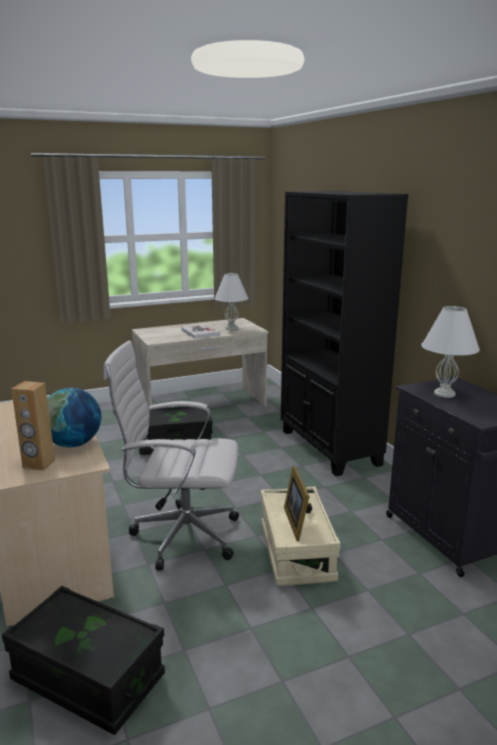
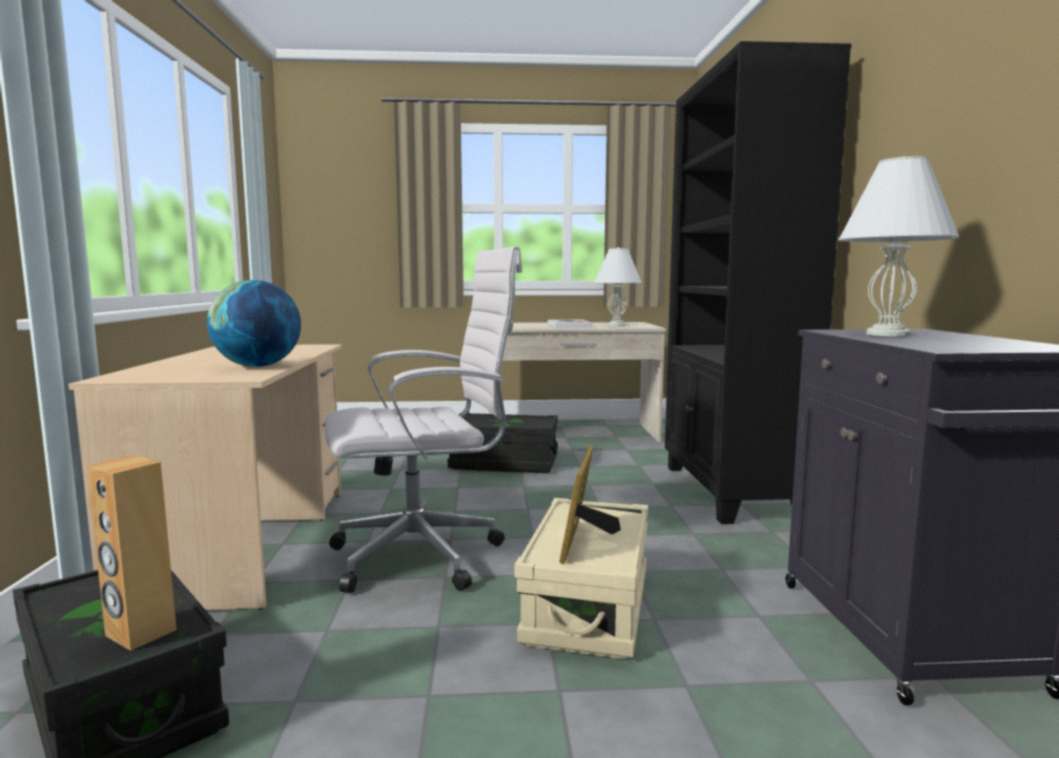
camera: 20 degrees right, 10 degrees down
(38, 464) = (184, 373): brown speaker -> brown speaker (140, 633)
(180, 536) = (425, 556): white office chair -> white office chair turned 135 degrees clockwise

